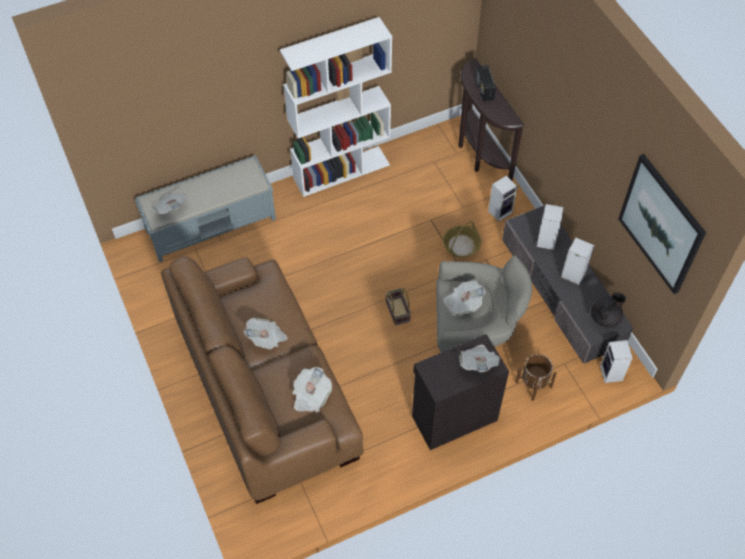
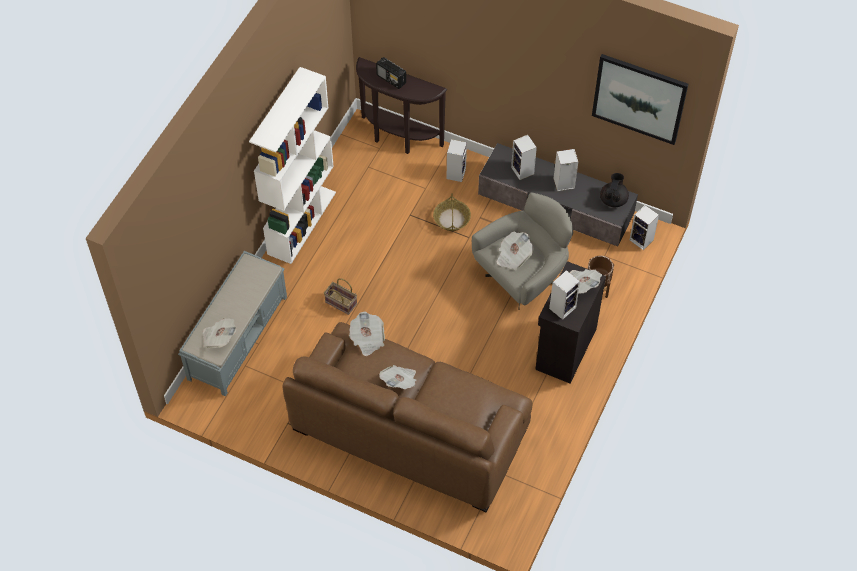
camera: 40 degrees left, 0 degrees up
(311, 396) = (473, 398): newspaper -> newspaper (367, 339)
(396, 311) = (451, 302): basket -> basket (340, 303)
(443, 370) = (563, 307): none -> speaker

